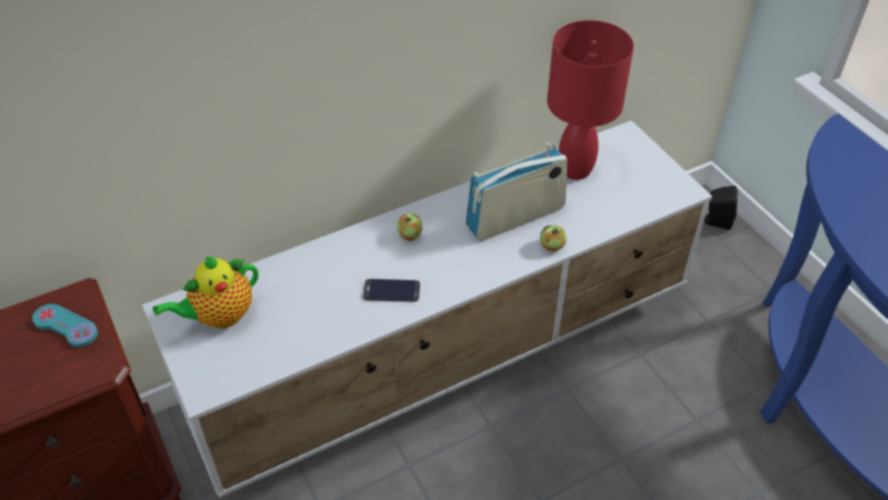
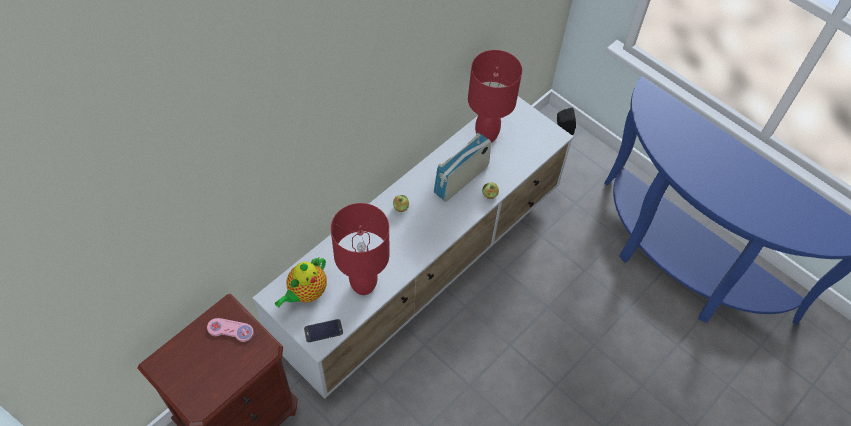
camera: 20 degrees left, 10 degrees up
(66, 327) = (230, 330): turquoise game controller -> pink game controller
(308, 327) = (363, 286): none -> red table lamp
(391, 290) = (404, 249): phone -> phone (323, 330)

